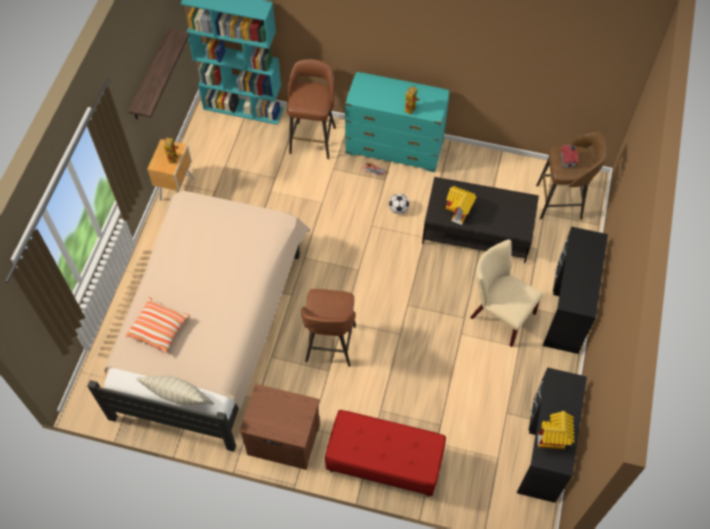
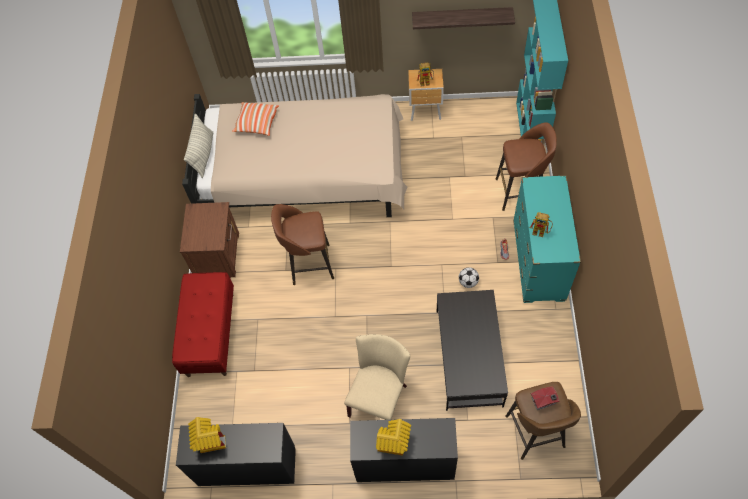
camera: 80 degrees right, 0 degrees up
(459, 212) = (459, 321): toy house -> toy house (394, 444)

